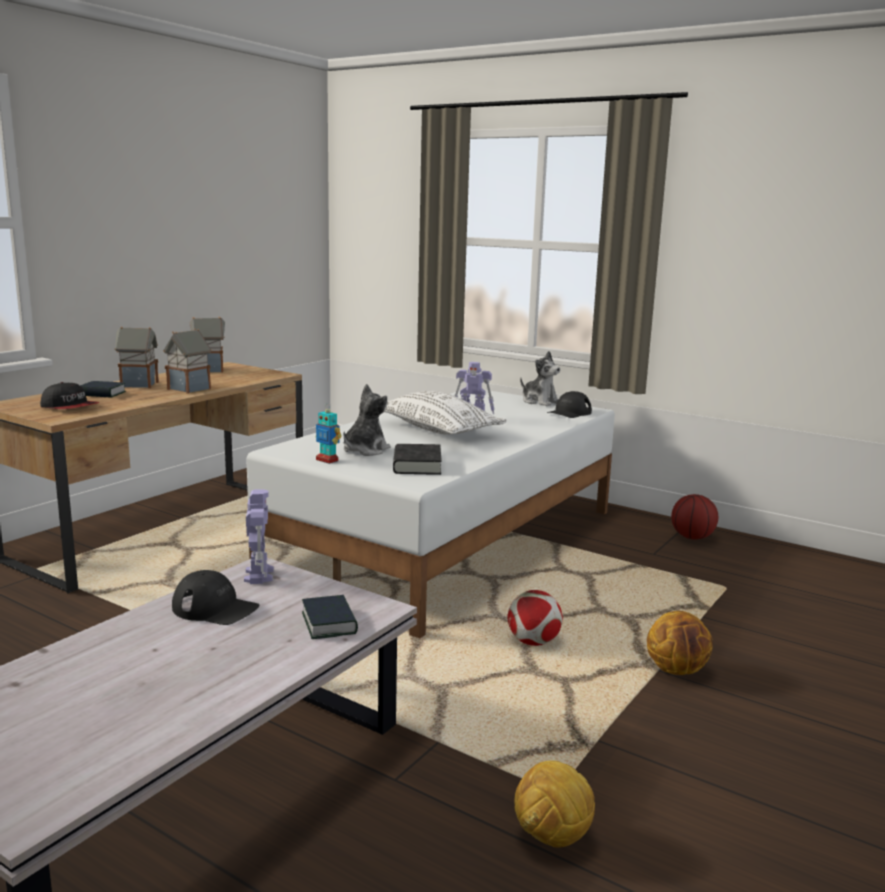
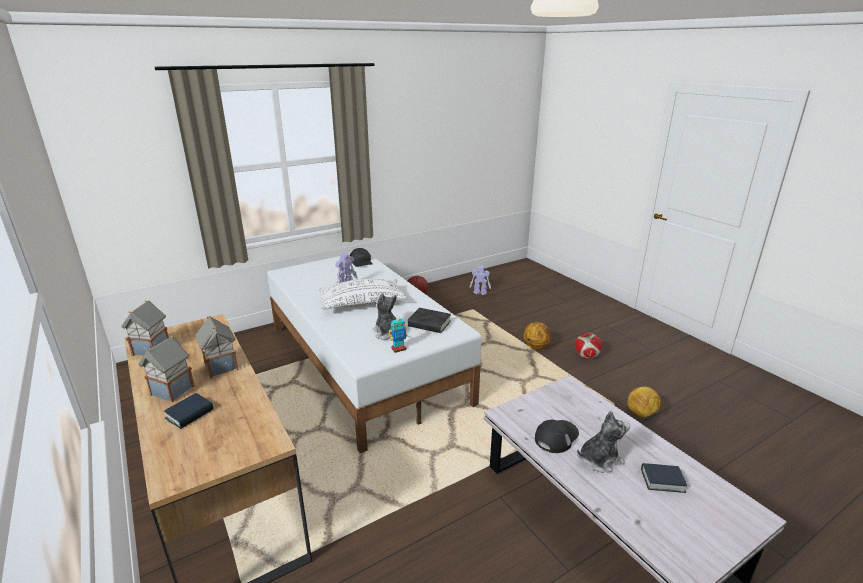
camera: 65 degrees left, 10 degrees up
(70, 407) = (229, 435): cap -> none
(259, 574) = (514, 415): toy robot -> toy robot (479, 292)
(329, 623) = (582, 403): book -> book (662, 480)
(533, 642) = (497, 373): football -> football (587, 356)
(540, 402) = (329, 262): plush toy -> plush toy (599, 459)

